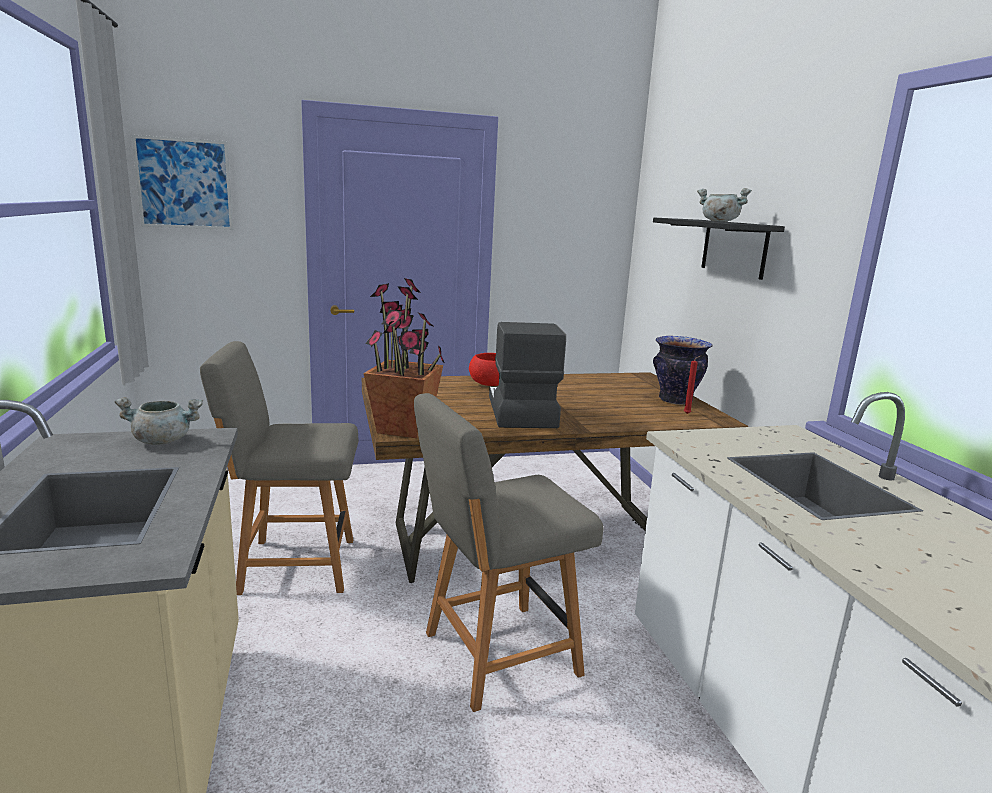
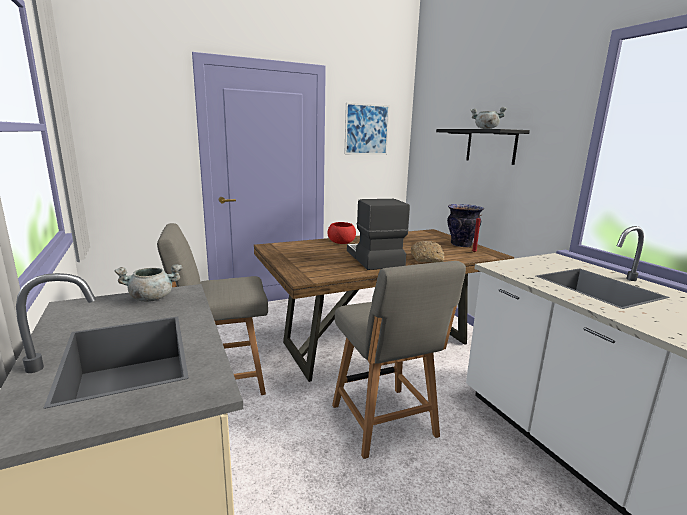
camera: 10 degrees left, 0 degrees up
(184, 184) = (108, 112): picture -> picture (366, 129)
(404, 429) = (306, 276): potted plant -> none
(496, 655) = (385, 423): grey chair -> grey chair turned 75 degrees counterclockwise
(604, 417) = (427, 258): none -> bread

